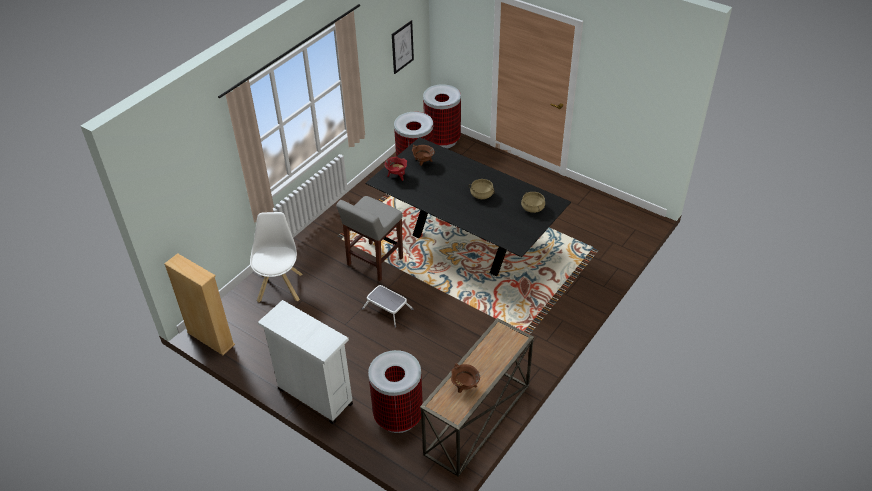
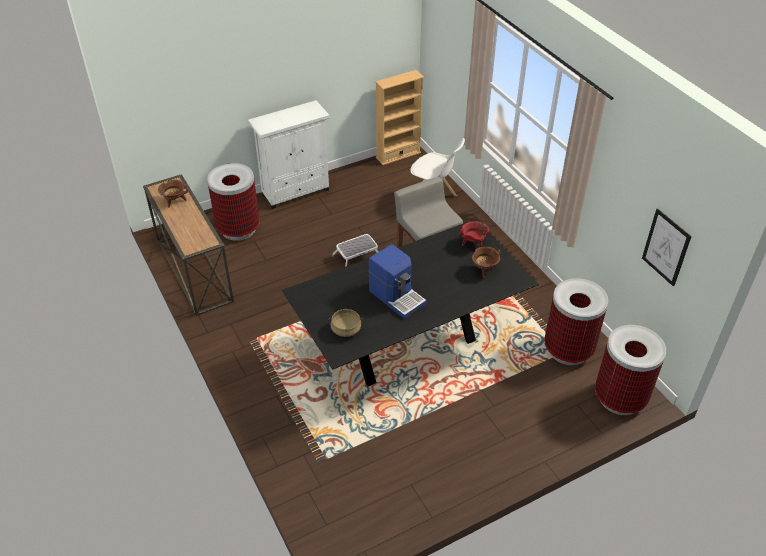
camera: 115 degrees right, 0 degrees up
(481, 195) = (397, 296): beige cooking pot -> coffee machine

